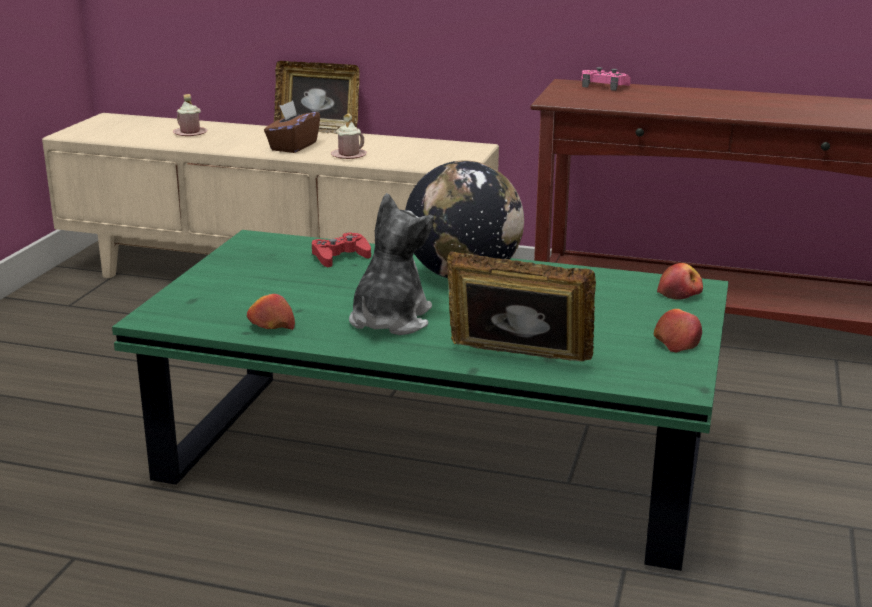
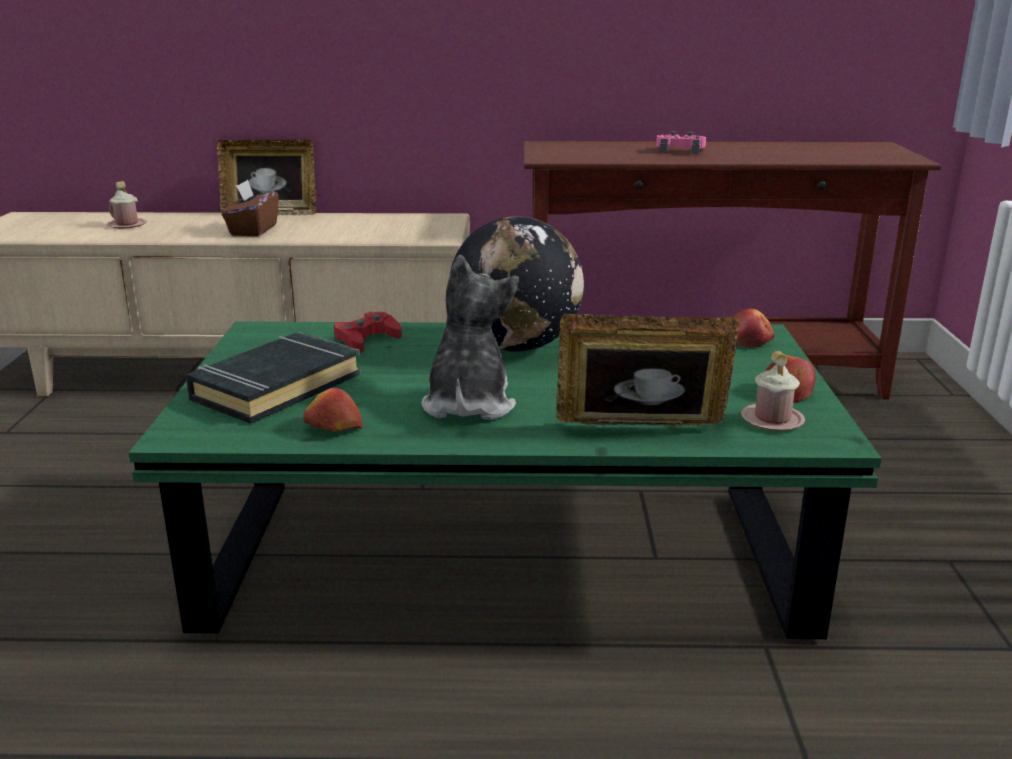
camera: 15 degrees left, 0 degrees up
(245, 288) = (276, 387): none -> black book
(348, 155) = (319, 234): pink mug -> pink mug (772, 420)
(604, 86) = (580, 144): pink game controller -> pink game controller (680, 151)

